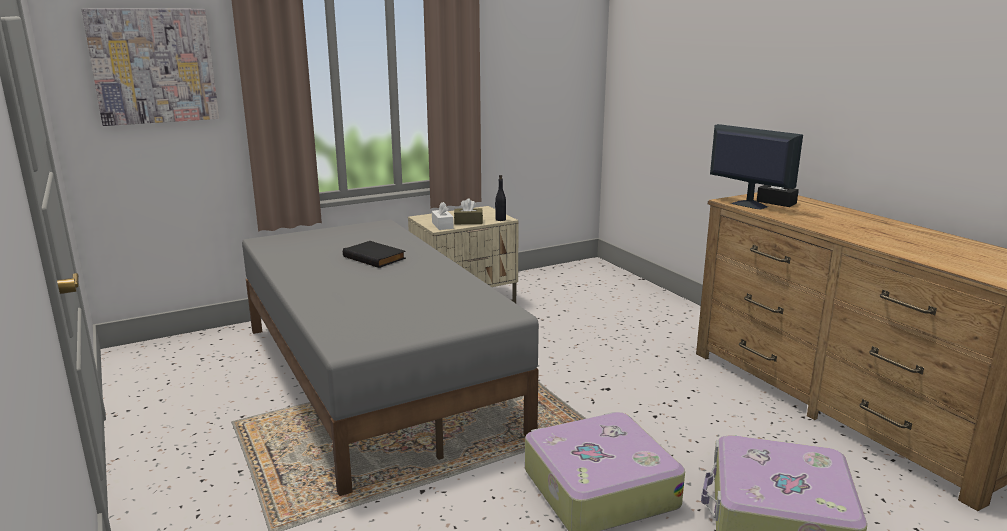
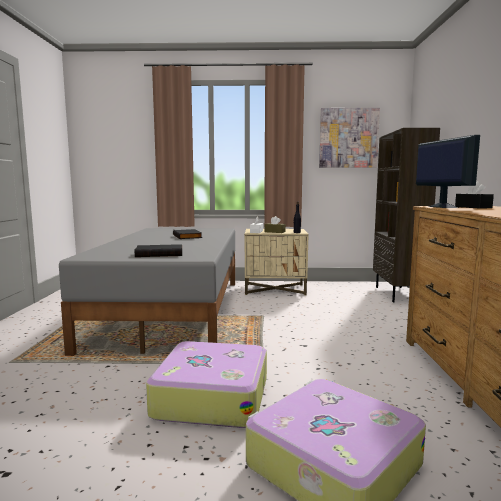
camera: 30 degrees right, 10 degrees down
(153, 66) = (116, 133): picture -> picture (348, 138)
(436, 314) = (160, 253): none -> black book
(618, 280) = (398, 294): none -> brown bookcase

